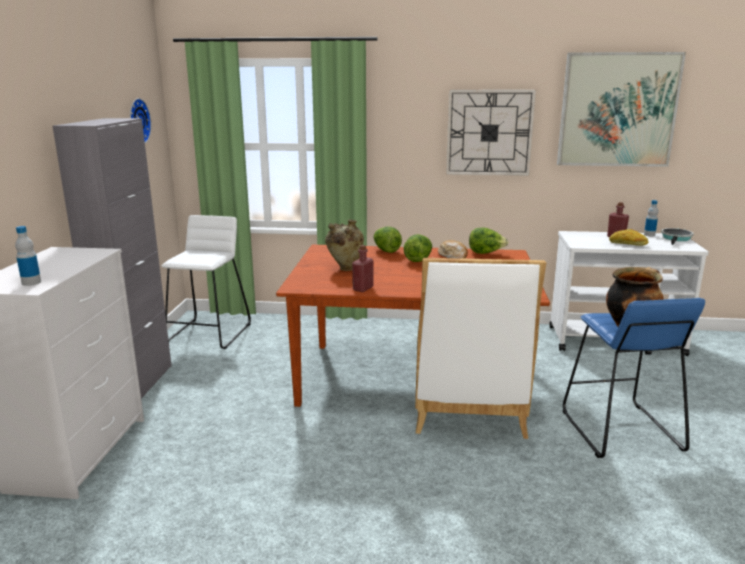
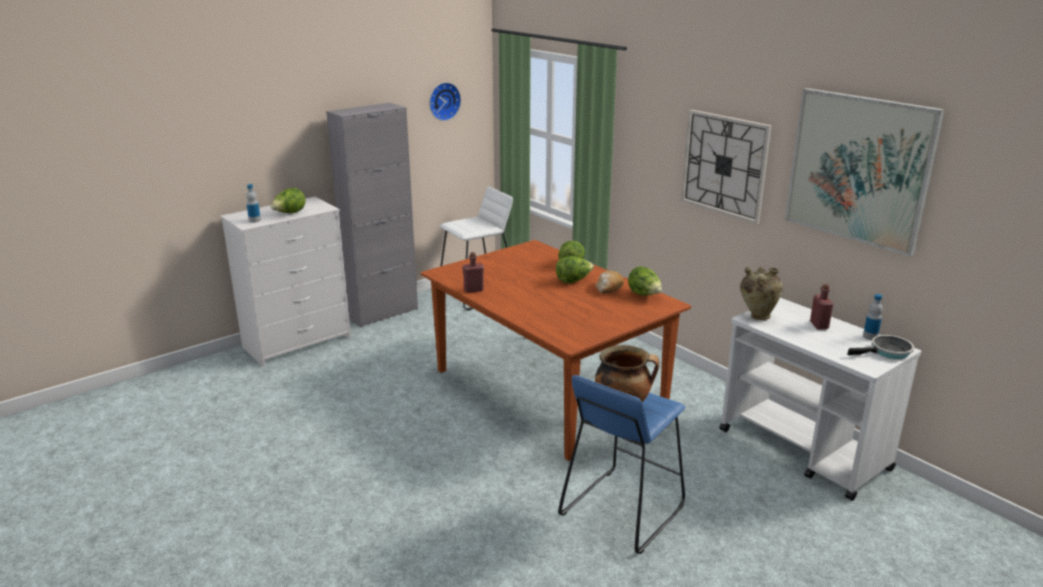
camera: 45 degrees right, 5 degrees up
(65, 266) = (289, 213): none -> lettuce
(345, 268) = (503, 269): beige vase -> beige vase (757, 316)
(468, 408) = (542, 431): white chair -> none
(628, 244) = (805, 336): bread -> none

